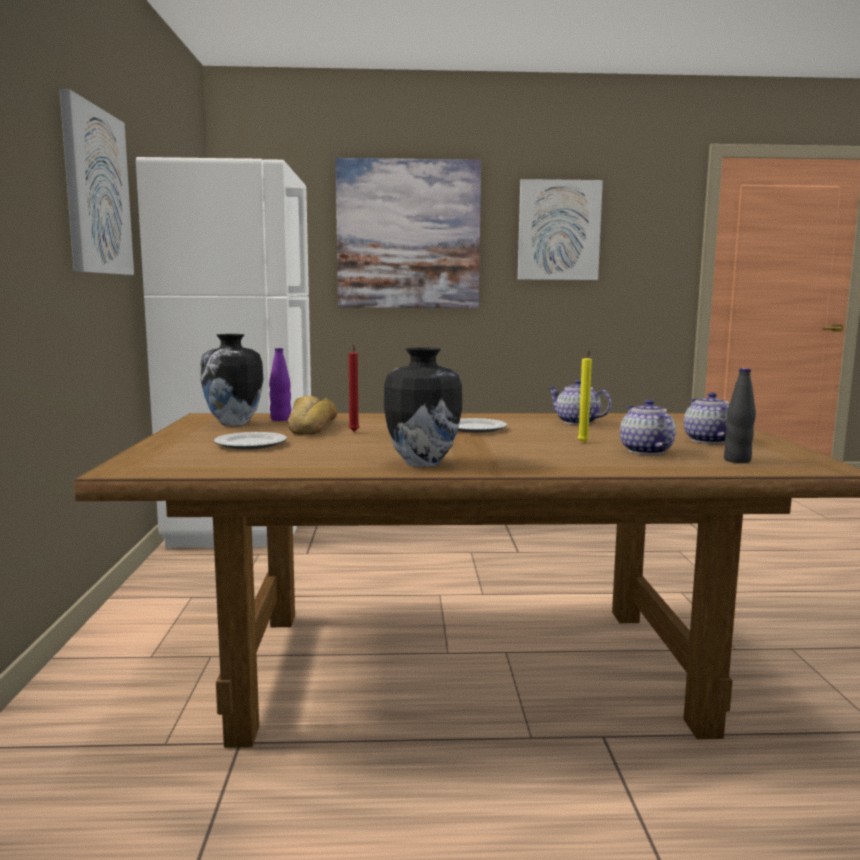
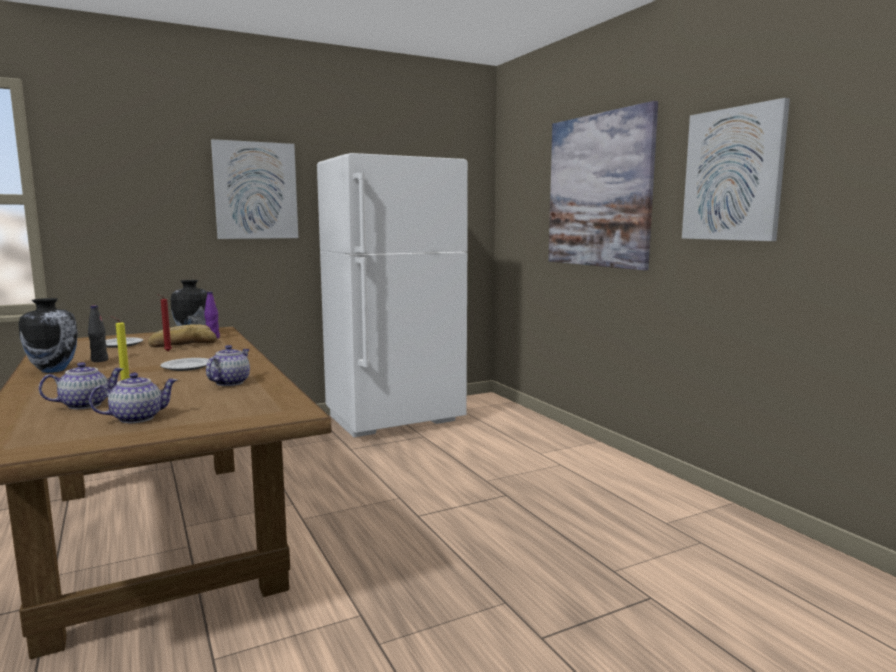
camera: 65 degrees right, 0 degrees up
(737, 460) = (36, 428): black bottle -> black bottle (99, 360)

